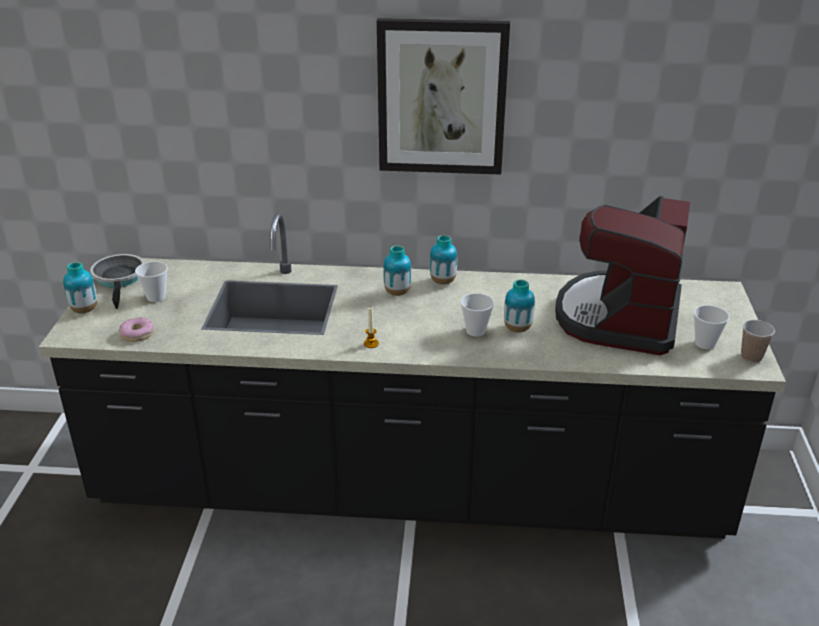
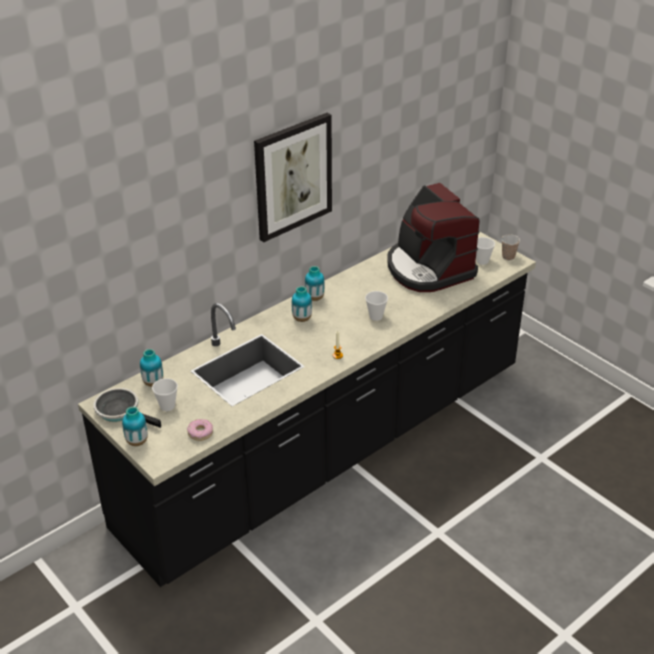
camera: 45 degrees left, 5 degrees up
(517, 328) = (393, 303): vase -> vase (153, 383)

